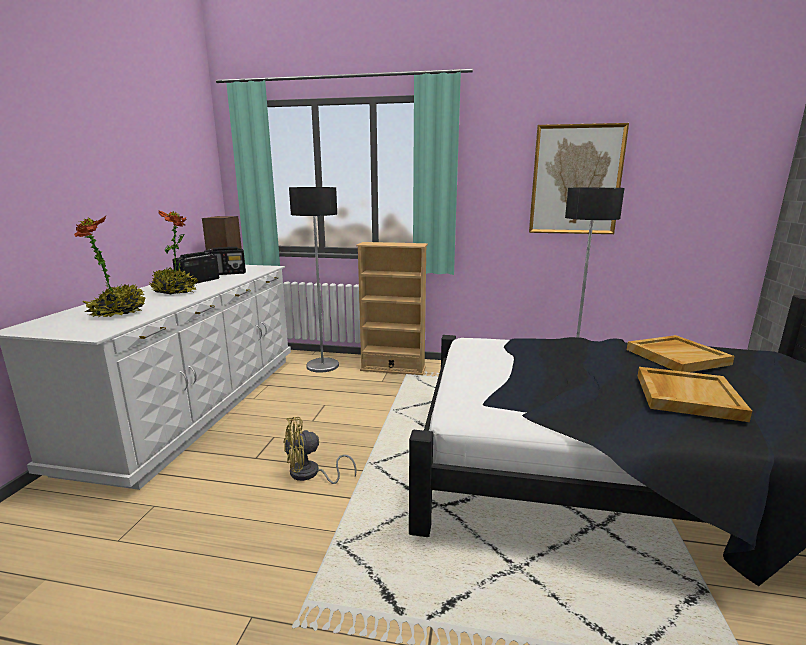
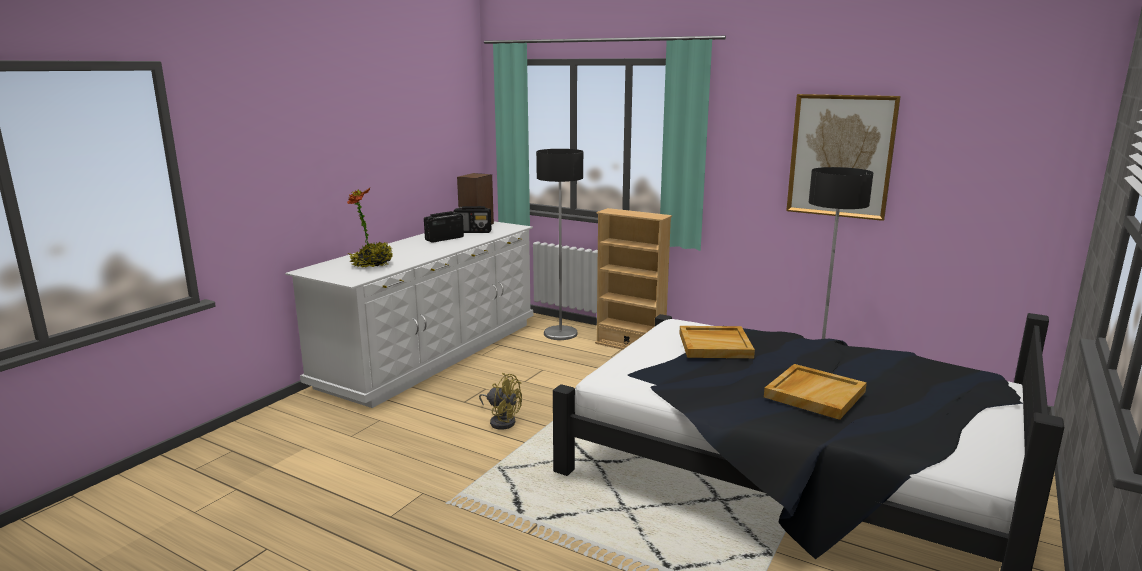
camera: 20 degrees right, 0 degrees up
(175, 292) = (421, 248): potted plant -> none
(310, 474) = (501, 421): yellow fan -> yellow fan turned 150 degrees counterclockwise
(677, 356) = (865, 363): beige tray -> beige tray (715, 345)

